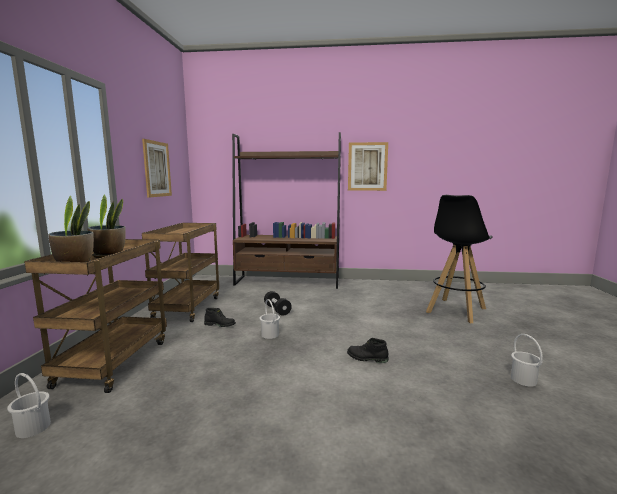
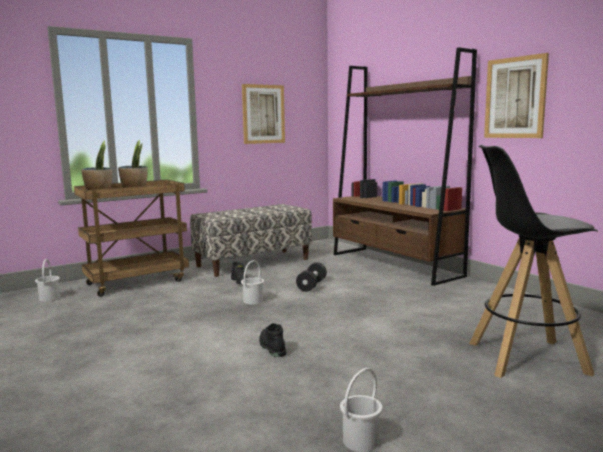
camera: 50 degrees right, 0 degrees up
(187, 307) = (253, 262): brown cart -> bench

